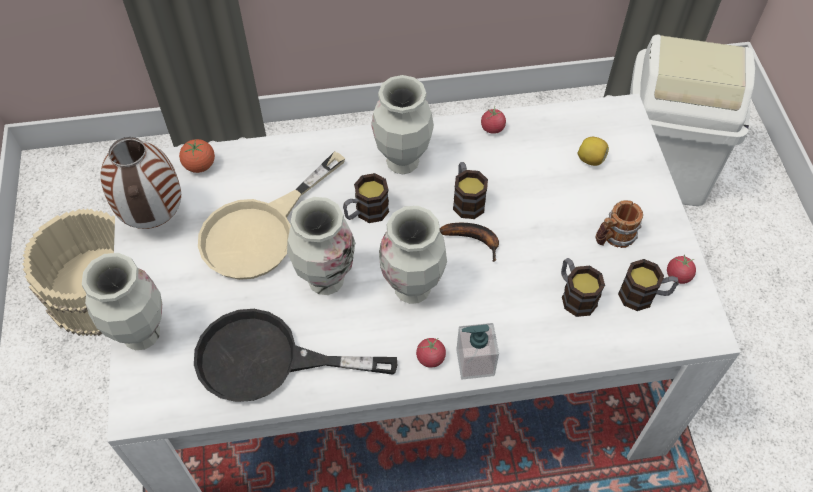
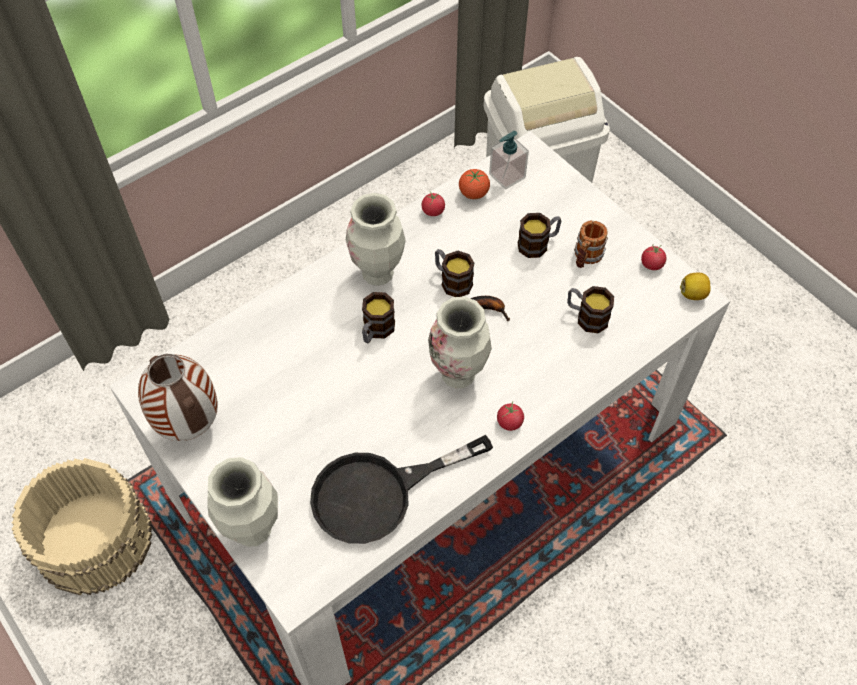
camera: 30 degrees left, 0 degrees up
(200, 165) = (198, 359): tomato -> tomato (473, 193)
(261, 231) = (295, 390): beige frying pan -> none
(326, 280) = (382, 403): vase -> none
(475, 362) = (546, 408): soap dispenser -> soap dispenser (507, 176)
(591, 159) = (528, 202): lemon -> lemon (693, 294)
(644, 295) = (637, 292): mug -> mug (538, 244)

